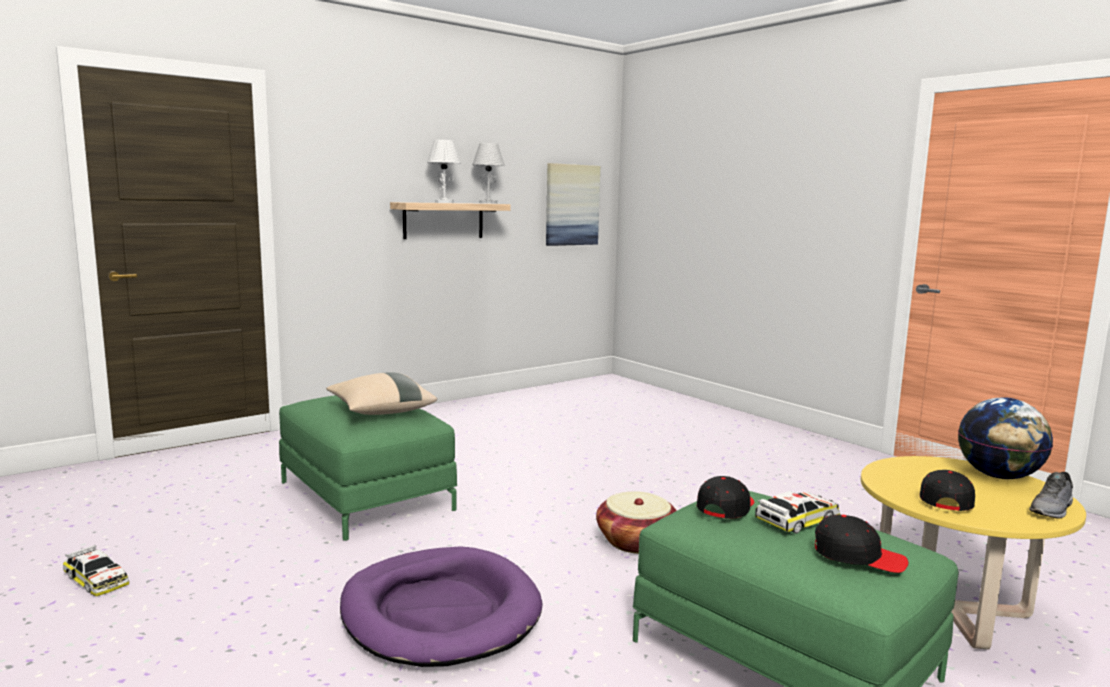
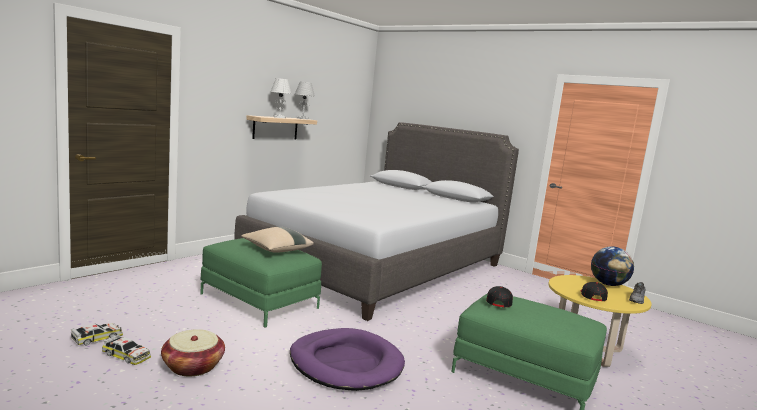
camera: 15 degrees left, 0 degrees up
(571, 205) = (345, 121): picture -> none
(602, 438) = (377, 265): none -> grey bed
(636, 541) = (427, 322): basket -> basket (193, 366)
(798, 520) = (535, 307): toy car -> toy car (97, 338)
(858, 556) = (570, 323): black cap -> none

